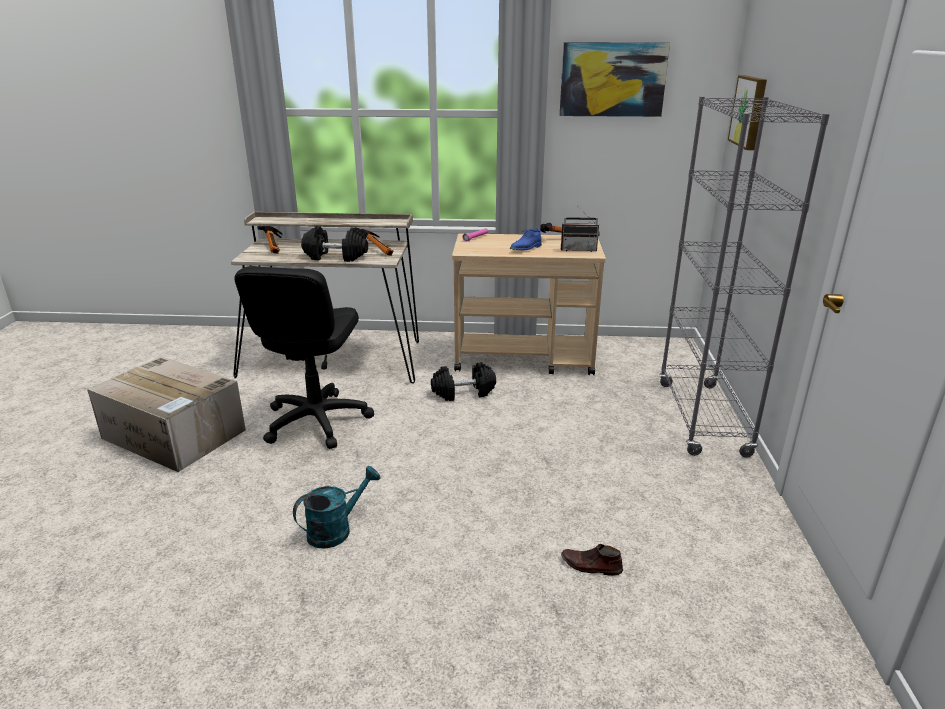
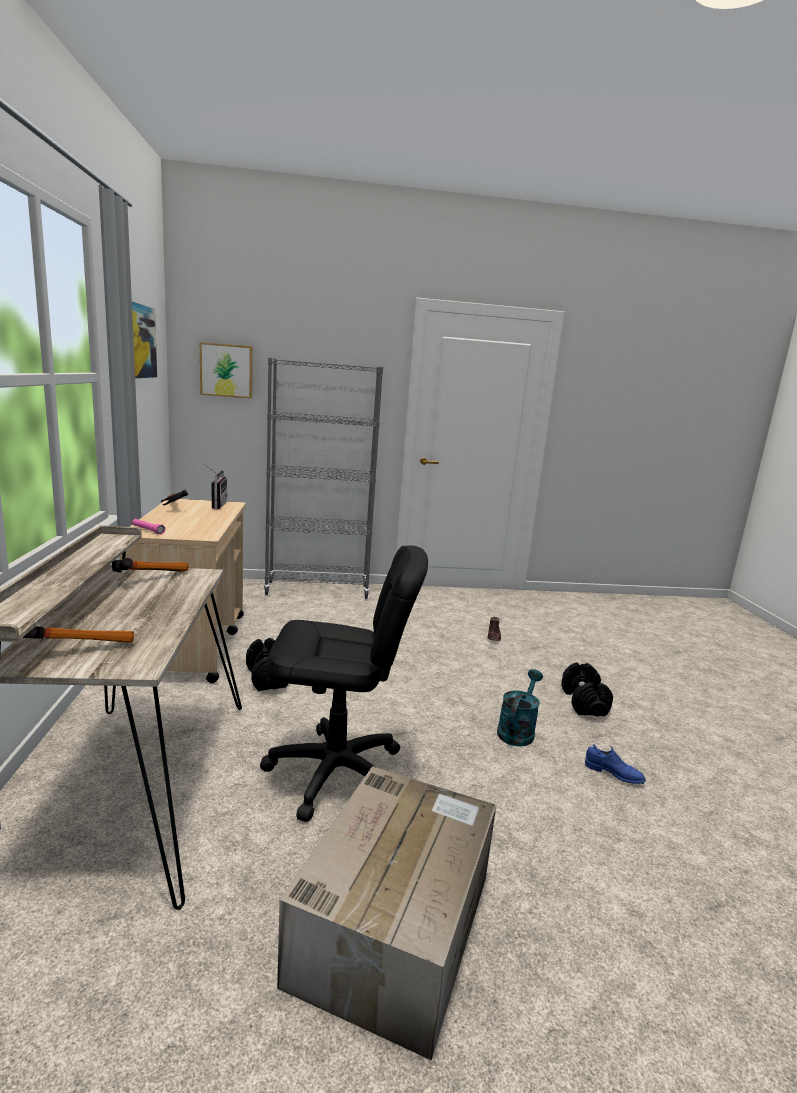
camera: 100 degrees left, 10 degrees down
(335, 257) = (173, 600): black dumbbell -> black dumbbell (584, 702)
(336, 529) = (517, 730): turquoise watering can -> turquoise watering can turned 75 degrees clockwise
(526, 249) = (206, 518): blue shoe -> blue shoe (613, 774)

